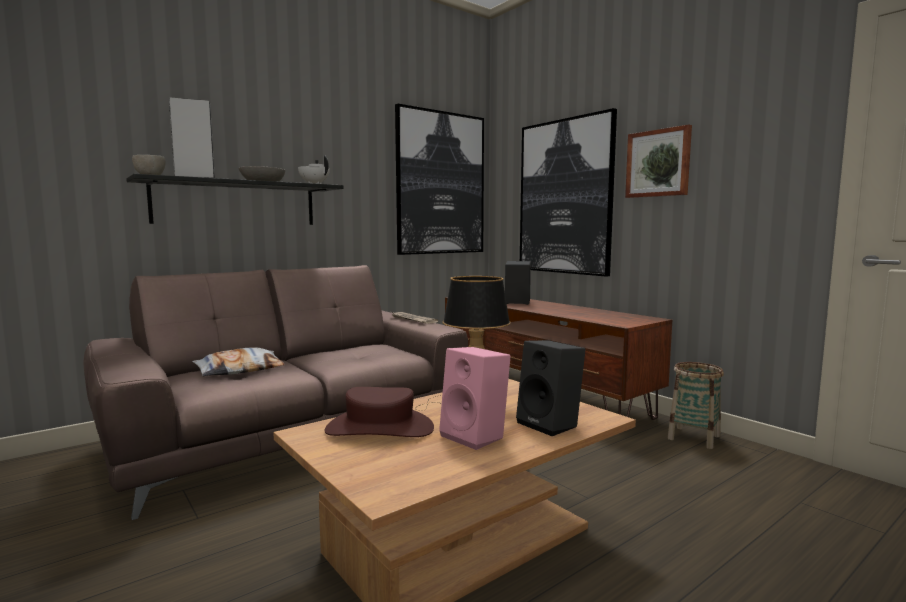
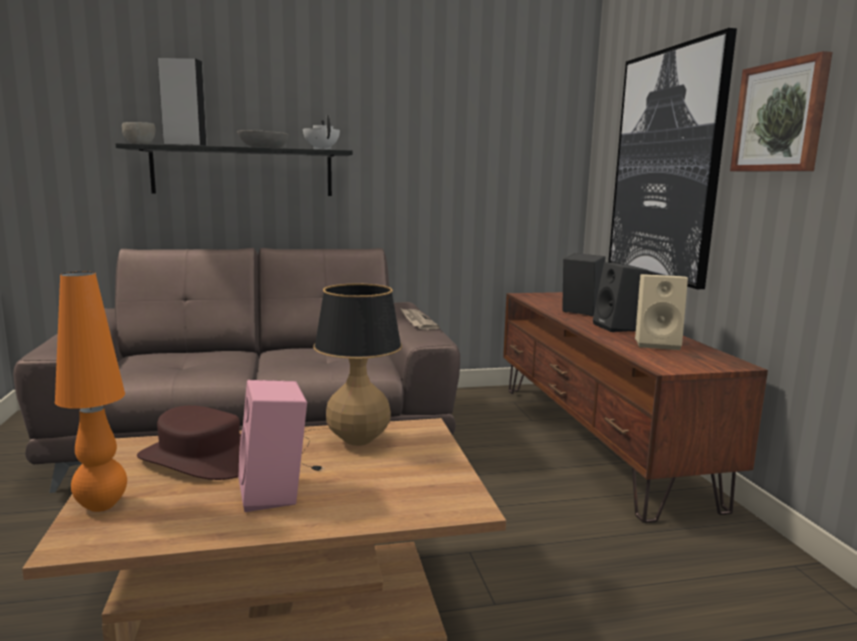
camera: 25 degrees right, 5 degrees up
(240, 369) = (192, 358): pillow -> none
(360, 470) = (102, 506): none -> orange table lamp
(440, 183) = (512, 143): picture -> none
(551, 424) = (384, 499): black speaker -> black speaker (618, 327)
(594, 314) = (658, 344): none -> beige speaker
(694, 437) = (758, 559): basket -> none

